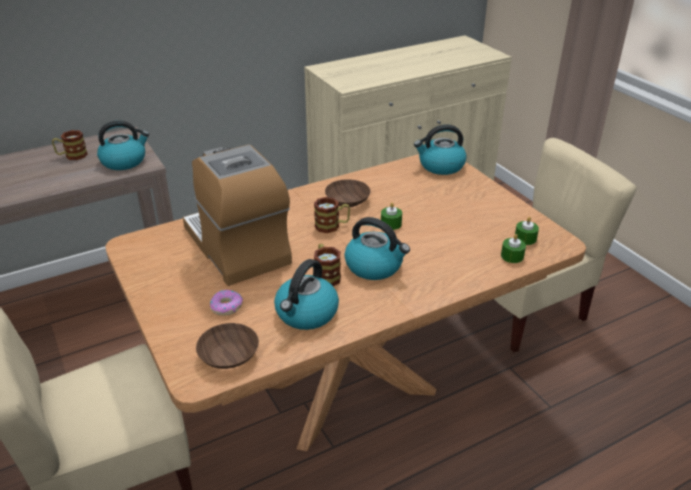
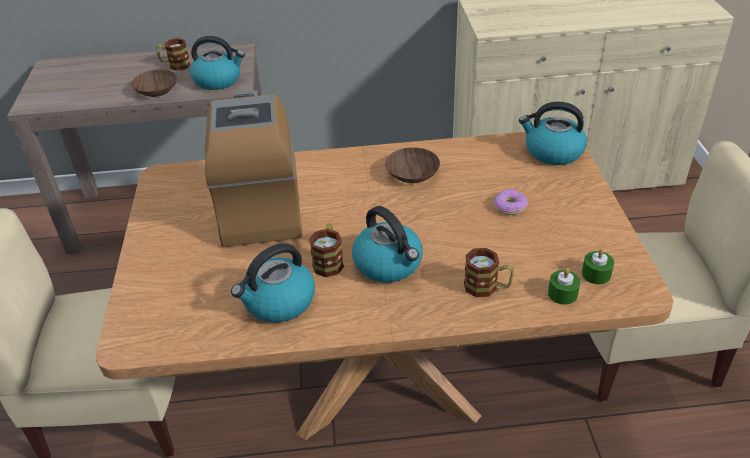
camera: 25 degrees right, 5 degrees up
(226, 306) = (206, 270): donut -> donut (509, 206)
(228, 354) = (173, 326): brown bowl -> brown bowl (156, 90)
(332, 226) = (375, 202): mug -> mug (487, 287)
(391, 224) = (442, 215): green candle -> none

